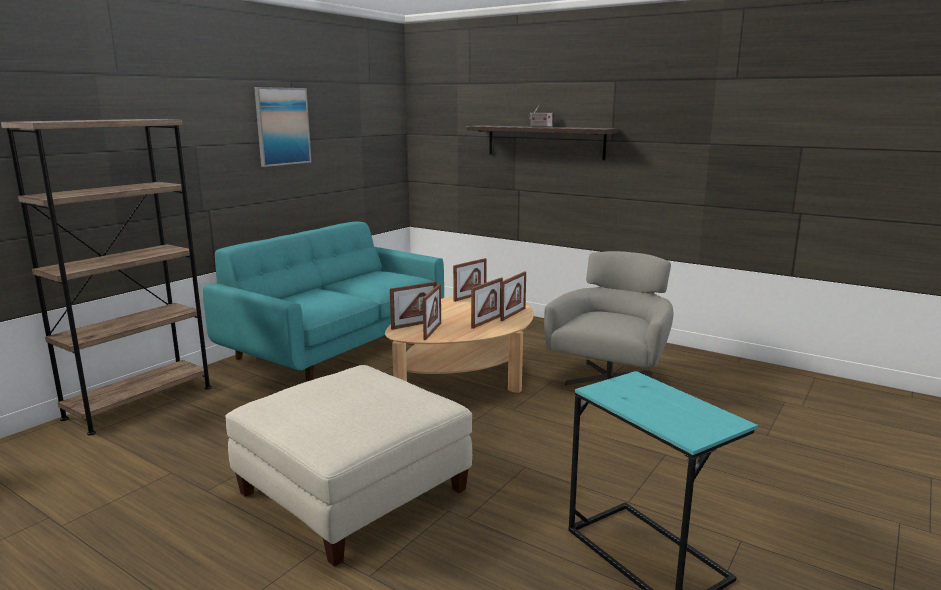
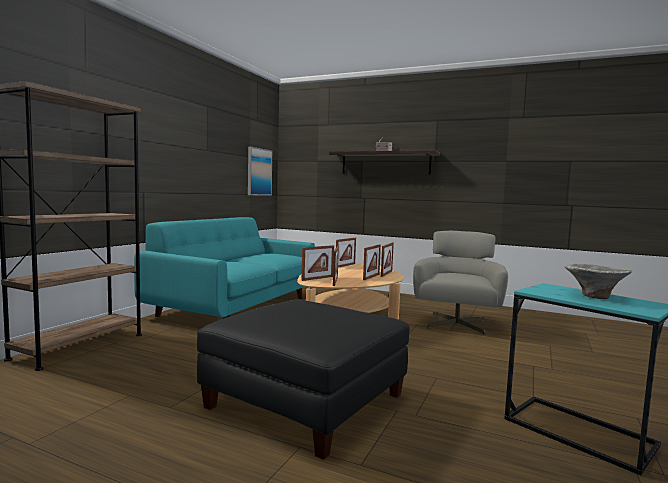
camera: 10 degrees left, 10 degrees down
(282, 126) = (200, 138): picture -> picture (259, 172)
(352, 491) = (305, 401): beige ottoman -> black ottoman
(664, 404) = (593, 296): none -> bowl

